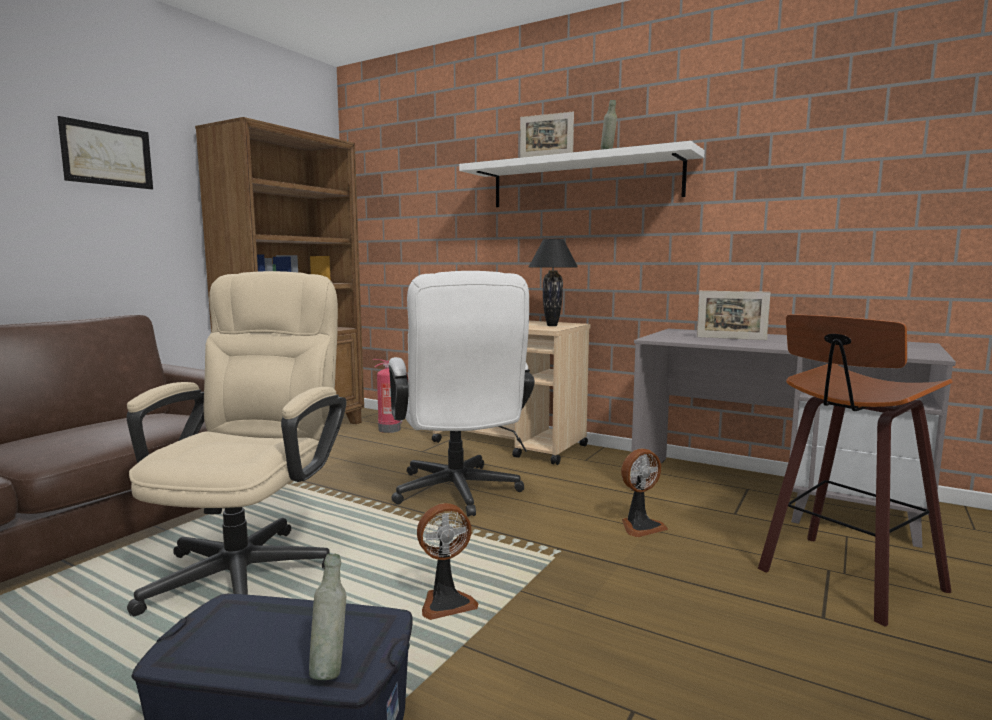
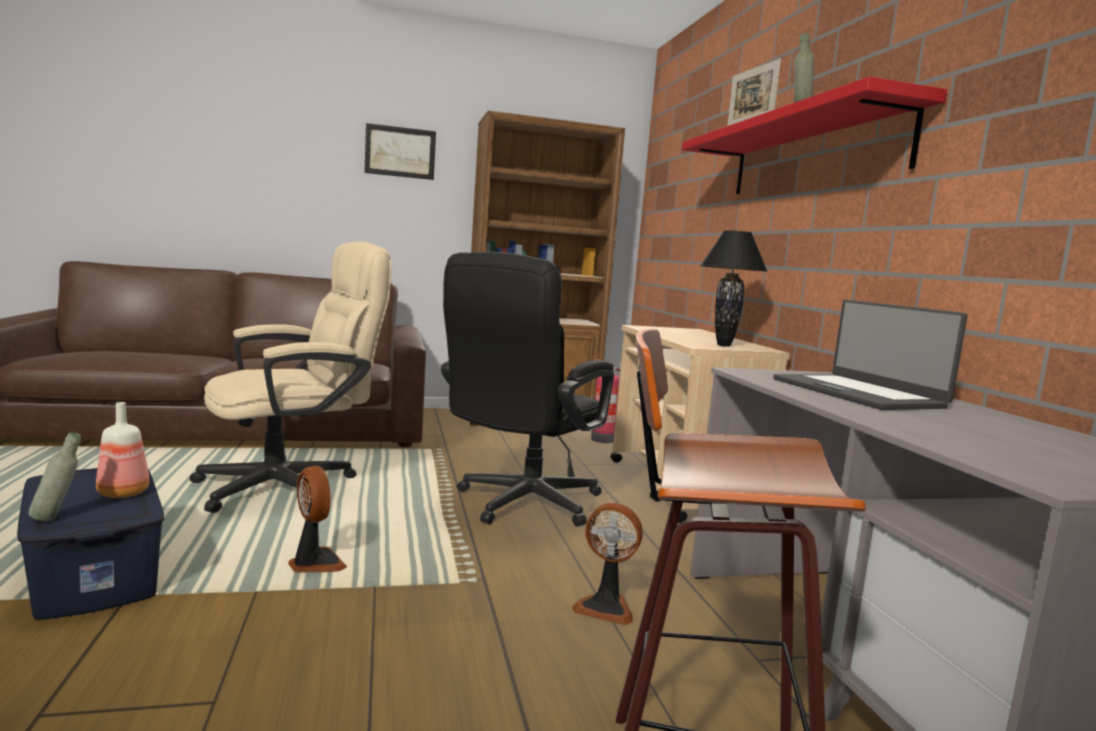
camera: 45 degrees right, 0 degrees up
(301, 618) = (123, 492): none -> bottle
(446, 603) = (315, 564): fan -> fan turned 150 degrees counterclockwise
(458, 495) = (520, 505): white office chair -> black office chair
(583, 181) = (812, 155): white shelf -> red shelf
(731, 338) = (857, 393): picture frame -> laptop

